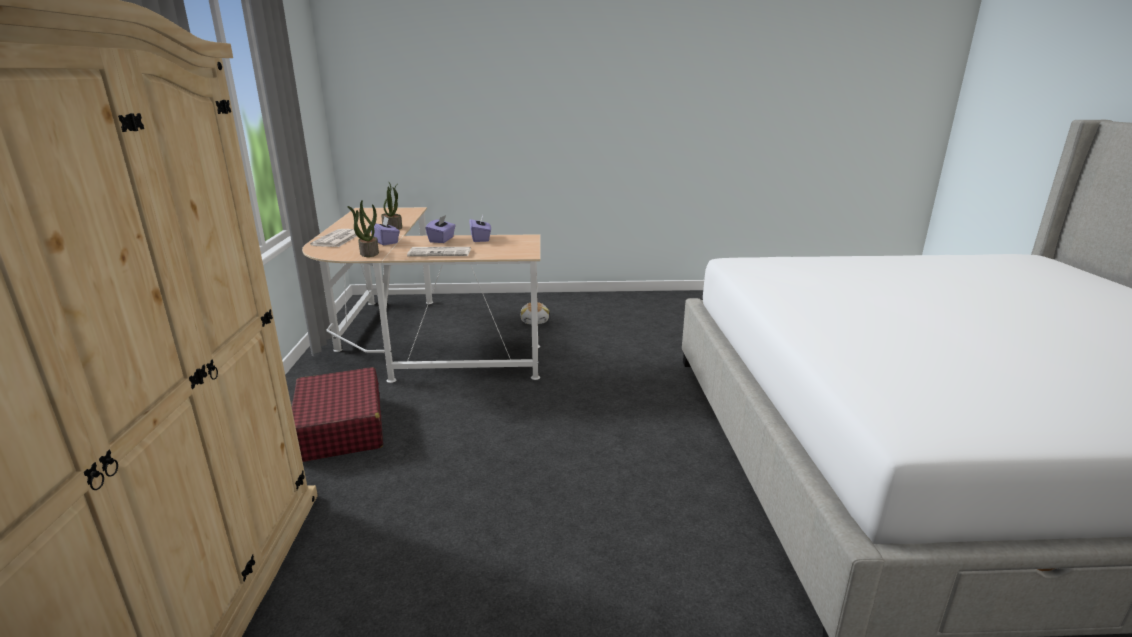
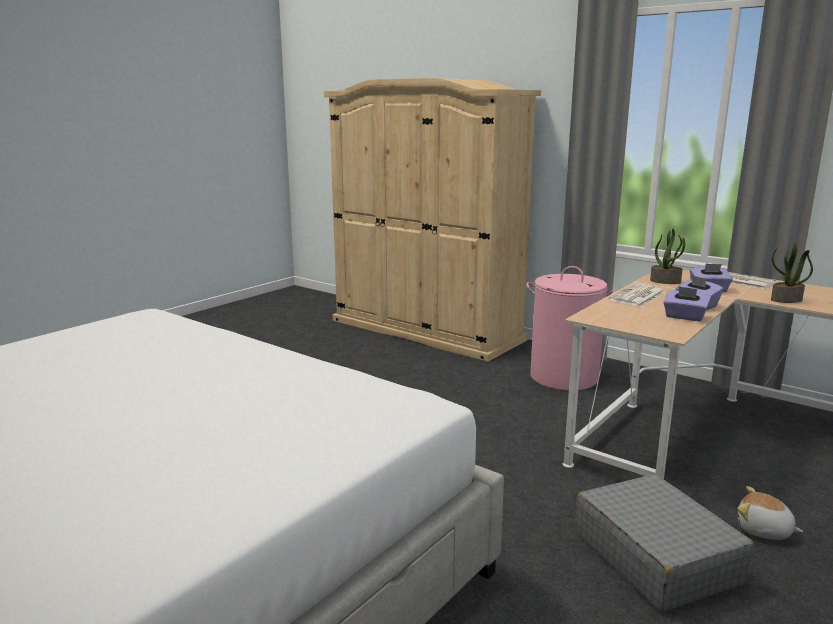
camera: 130 degrees right, 5 degrees down
(340, 428) = (563, 377): red suitcase -> pink laundry basket
(599, 336) = (655, 557): none -> grey suitcase

